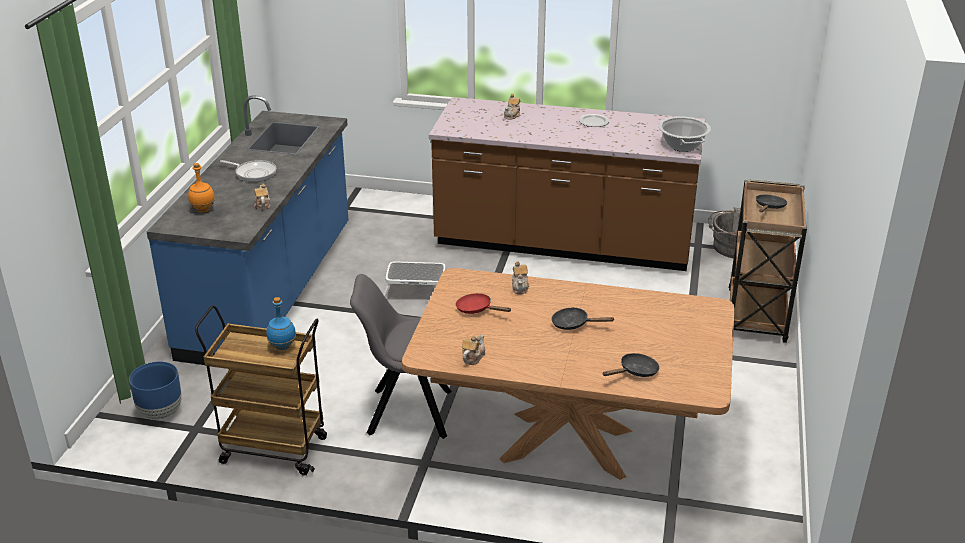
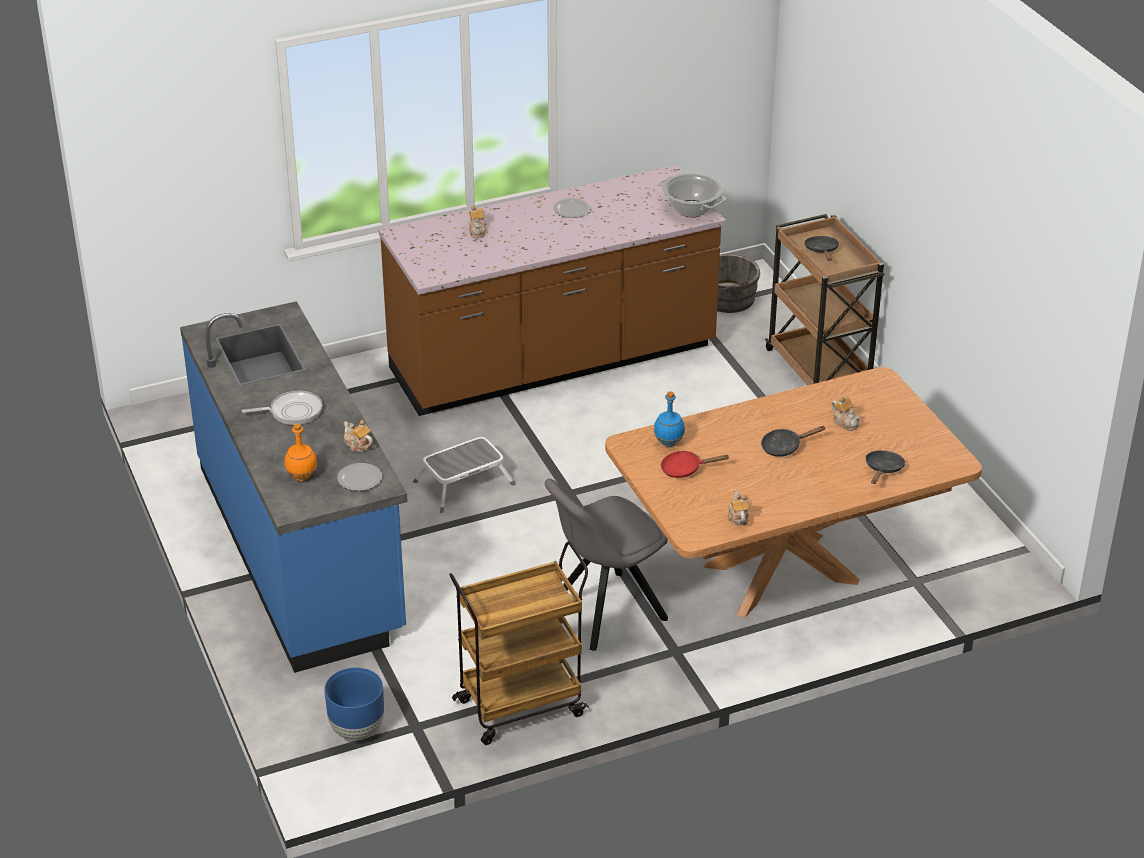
camera: 35 degrees left, 5 degrees up
(233, 224) = (359, 479): none -> plate
(282, 347) = (532, 588): blue bottle -> blue bottle (668, 443)
(520, 287) = (695, 429): teapot -> teapot (845, 422)

